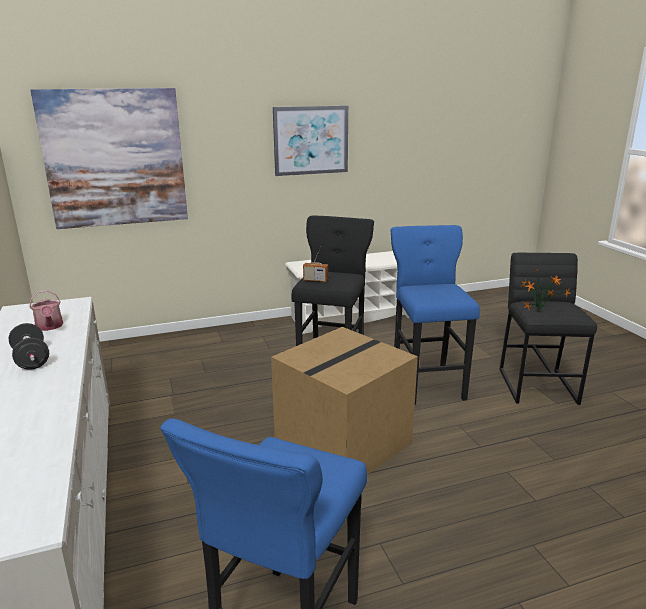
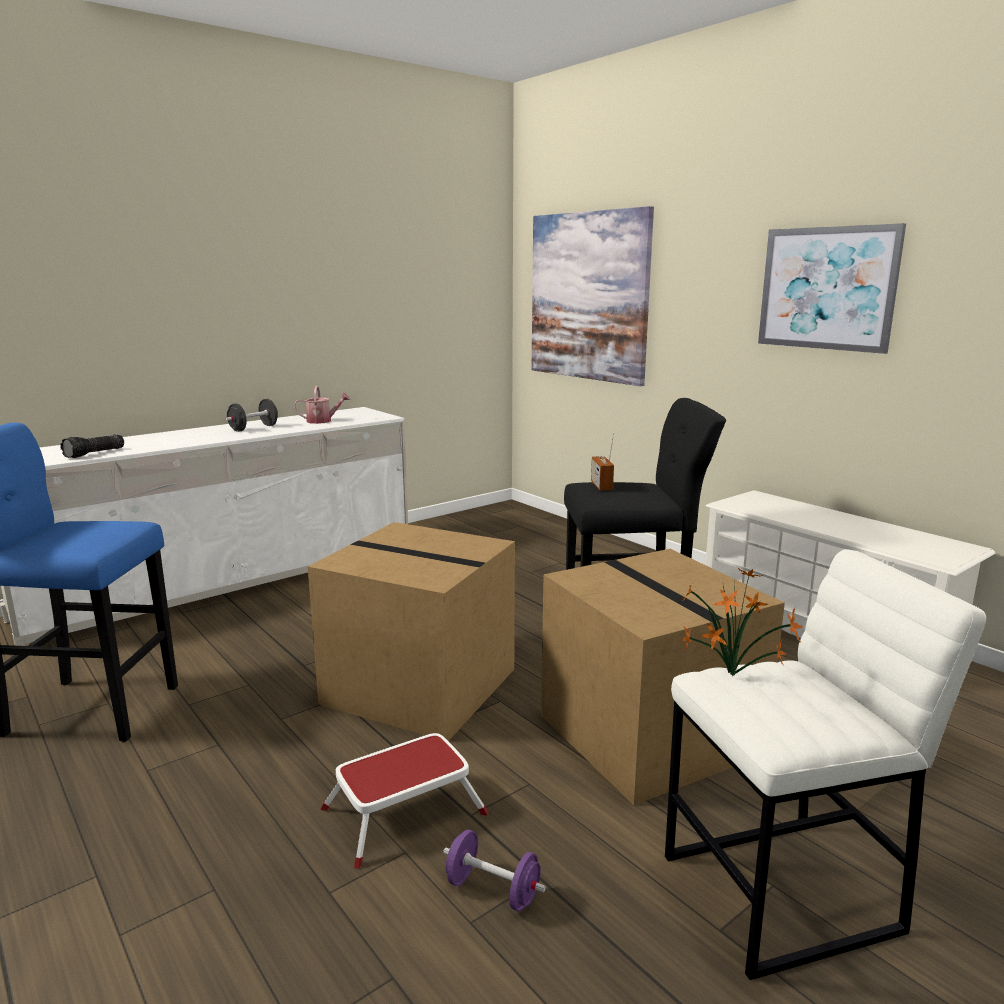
camera: 70 degrees right, 5 degrees down
(38, 455) = (95, 453): none -> flashlight
(50, 327) = (323, 421): watering can -> watering can turned 135 degrees counterclockwise
(427, 382) = (653, 734): blue stool -> cardboard box
(473, 467) = (403, 810): none -> red step ladder
(535, 450) = (493, 890): none -> purple dumbbell
(536, 385) = (784, 891): black stool -> white stool

